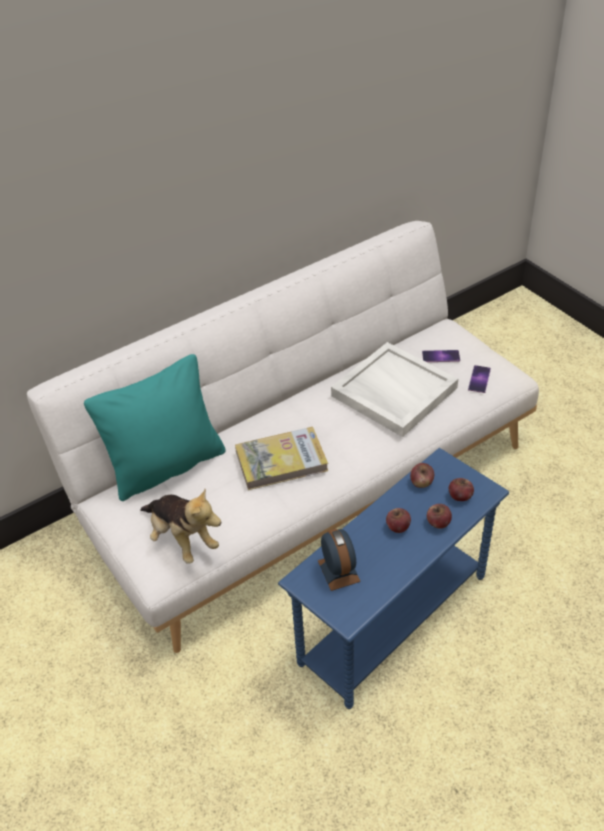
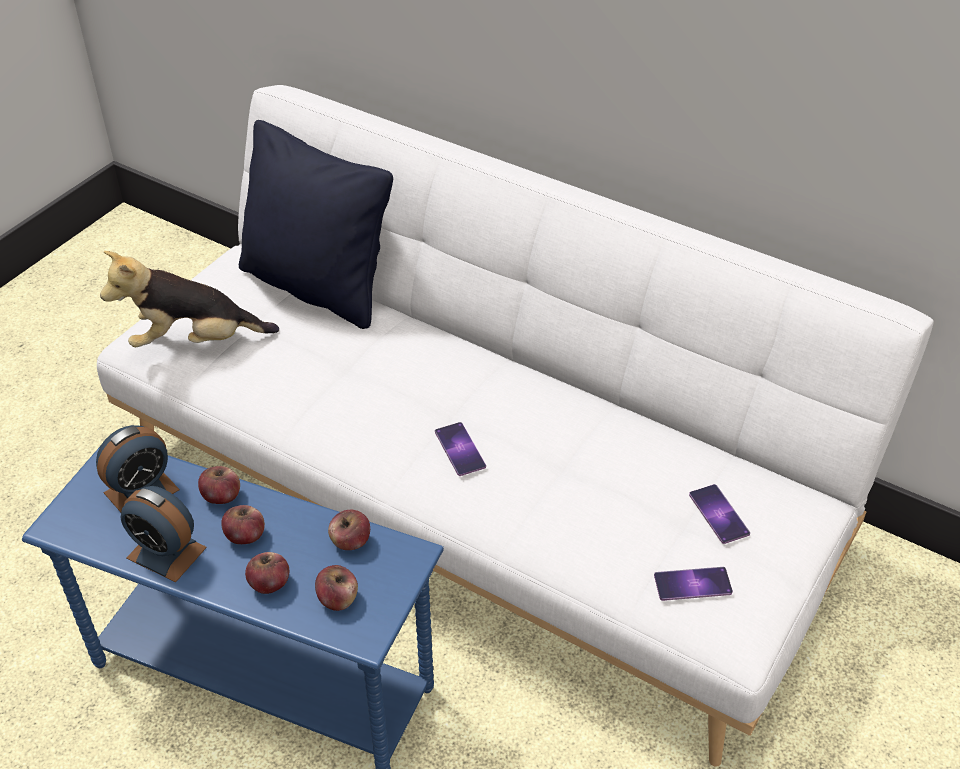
camera: 65 degrees right, 0 degrees up
(167, 466) = (317, 287): turquoise pillow -> black pillow
(182, 539) = (194, 341): plush toy -> plush toy turned 60 degrees clockwise
(281, 461) = (369, 389): book -> none
(350, 435) = (460, 449): none -> phone
(361, 532) = (221, 496): none -> apple
(393, 392) = (586, 472): white tray -> none
(395, 566) = (166, 552): none -> alarm clock

